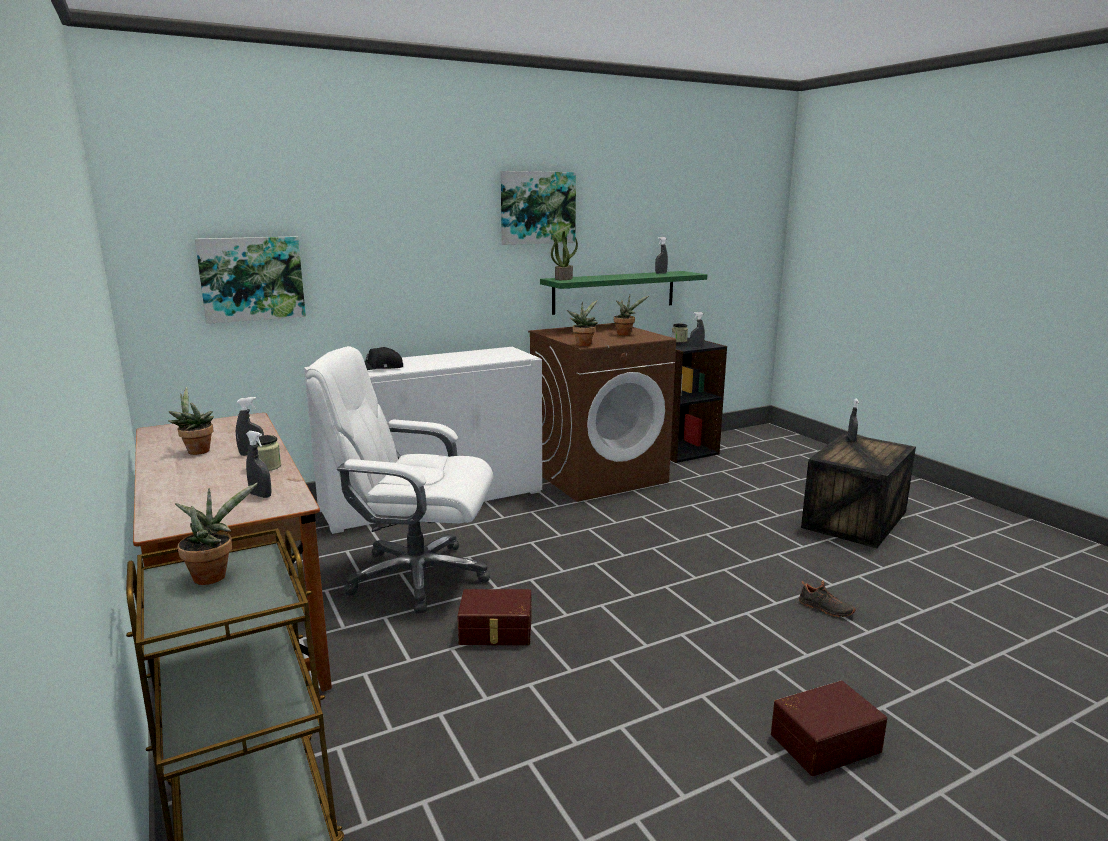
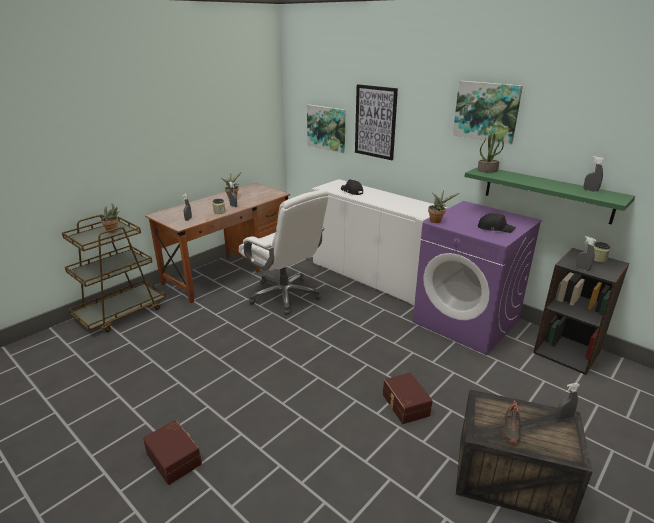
camera: 70 degrees right, 10 degrees up
(366, 249) = (375, 122): none -> picture
(415, 577) = (285, 295): white office chair -> white office chair turned 150 degrees clockwise
(496, 631) = (245, 330): brown storage box -> brown storage box (404, 405)
(598, 475) = (466, 322): brown washing machine -> purple washing machine
(625, 334) = (495, 228): potted plant -> black cap
(825, 609) = (323, 457): black shoe -> black shoe (510, 429)

